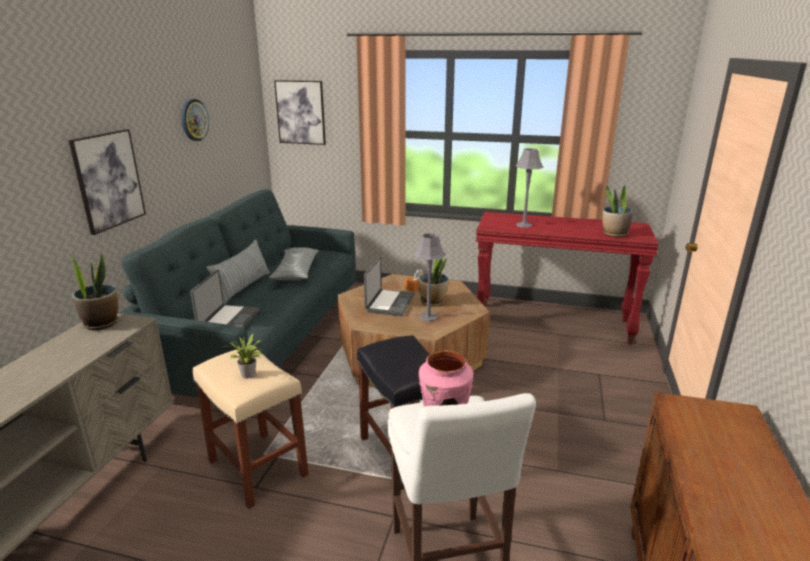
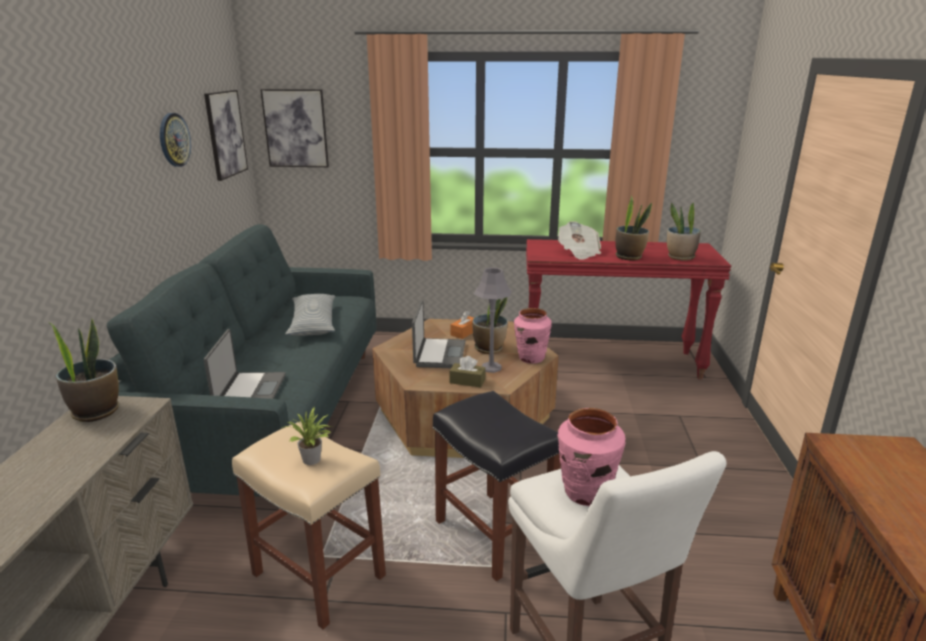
camera: 10 degrees left, 0 degrees up
(108, 180) = (80, 221): picture -> picture (225, 134)
(243, 287) = (252, 348): pillow -> none
(404, 327) = (467, 381): none -> brown tissue box
(465, 312) = (531, 358): none -> pink vase
(524, 225) = (578, 252): grey table lamp -> newspaper
(567, 231) = (629, 257): none -> potted plant

